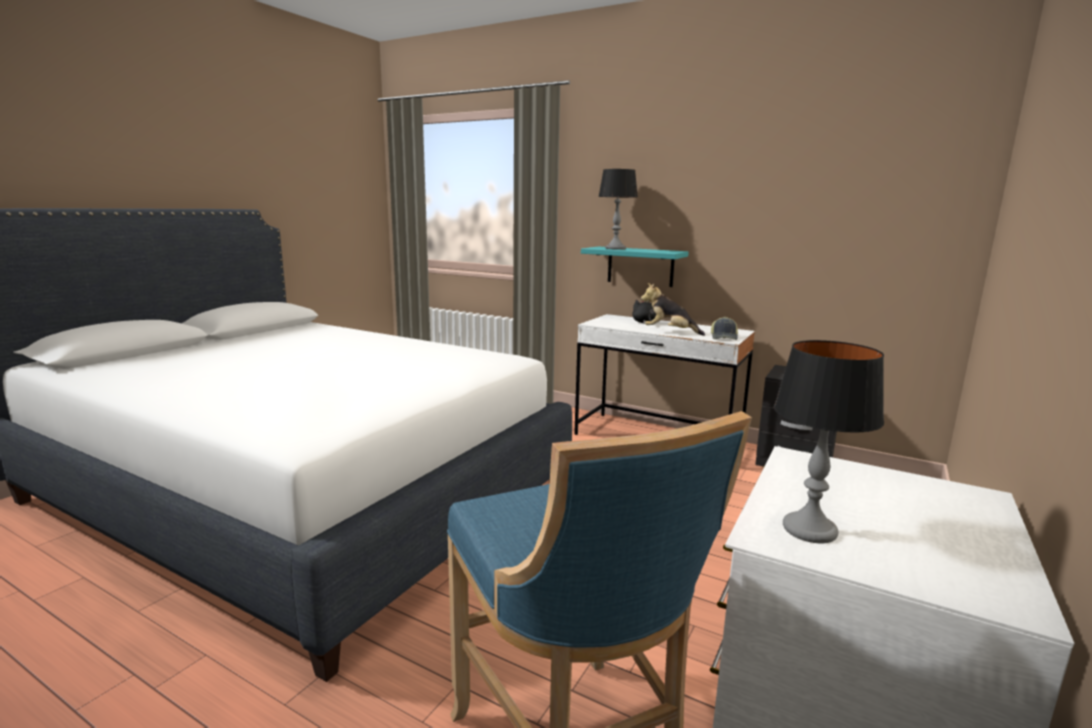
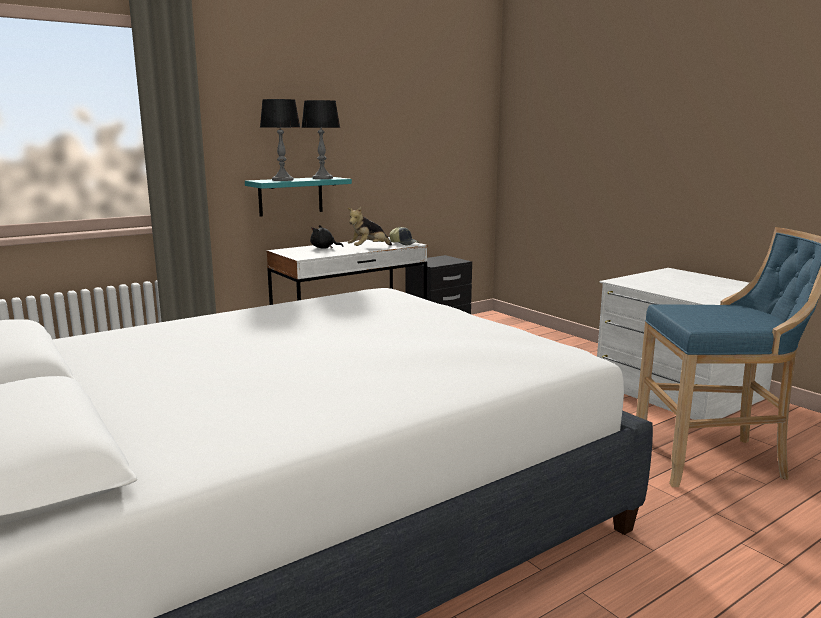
camera: 65 degrees left, 0 degrees up
(809, 530) = (704, 295): table lamp -> table lamp (322, 178)

